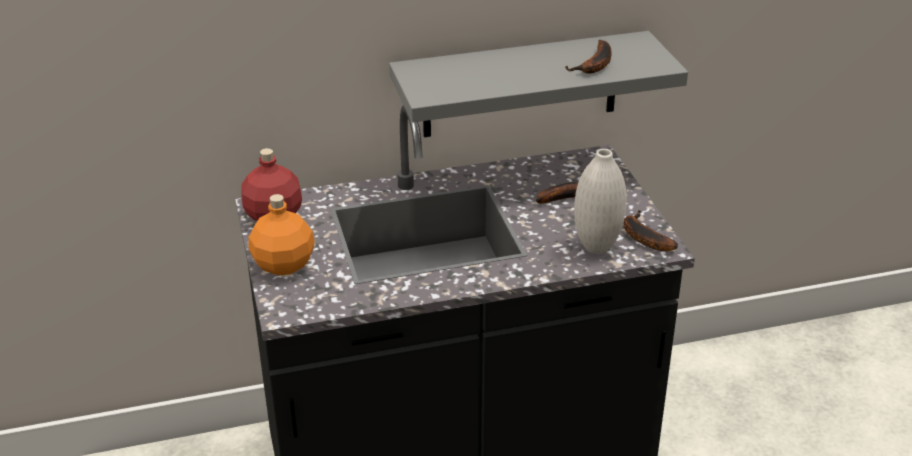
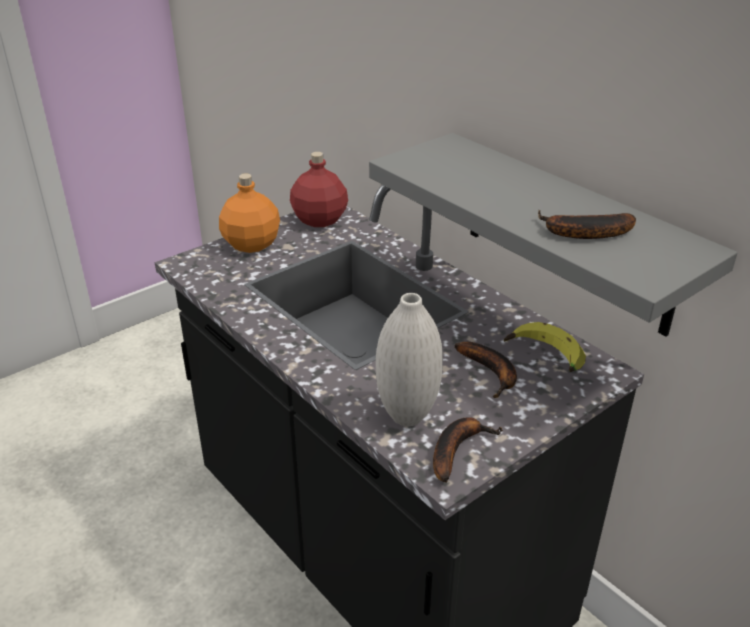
camera: 65 degrees right, 0 degrees up
(566, 173) = (544, 356): none -> banana

